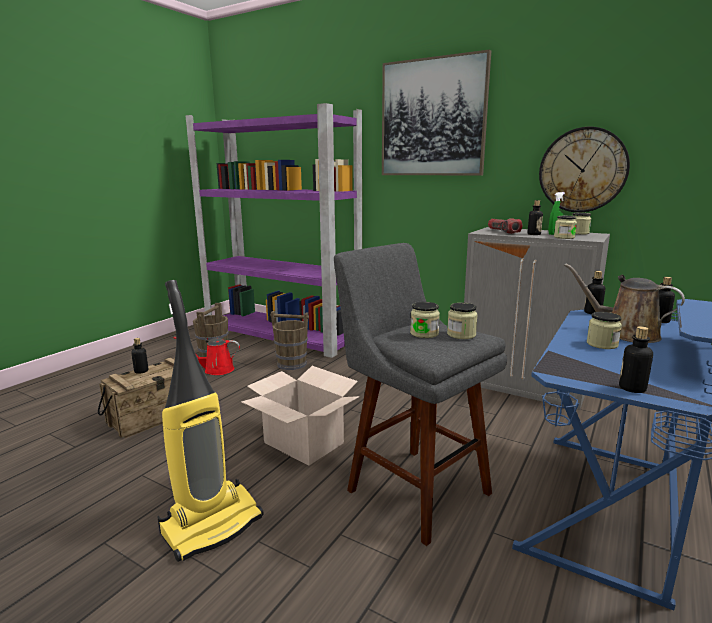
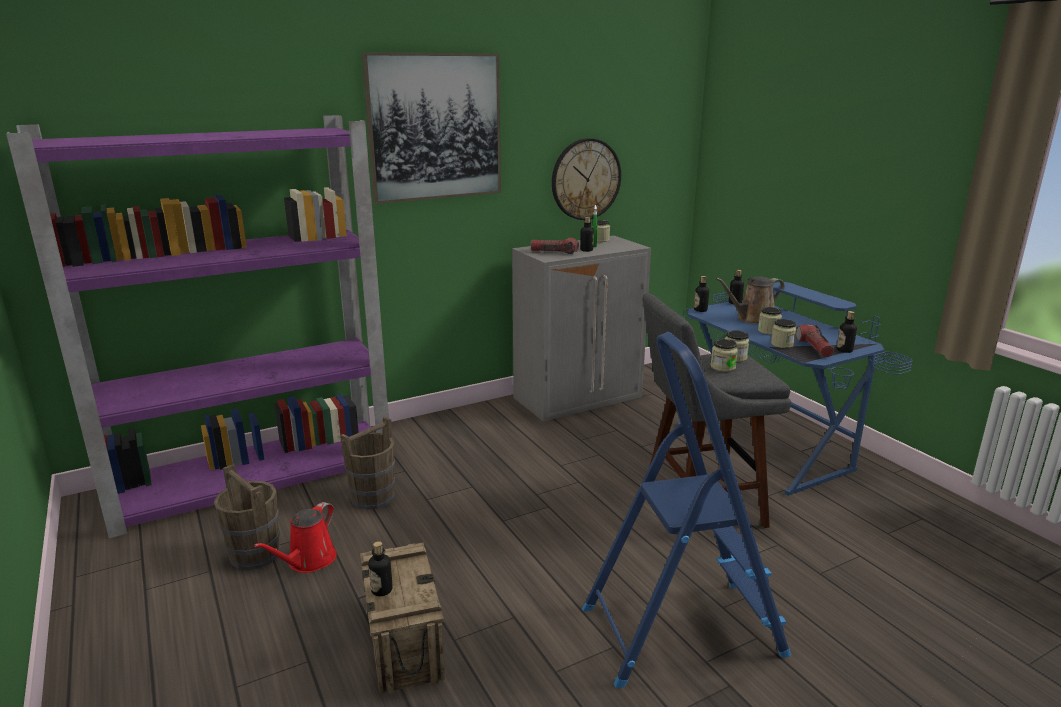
camera: 60 degrees left, 5 degrees up
(212, 524) = (684, 630): vacuum cleaner -> blue step ladder
(304, 442) = (579, 540): cardboard box -> none
(564, 237) = (616, 248): jar -> jar (782, 344)
(598, 371) = (814, 348): none -> flashlight

